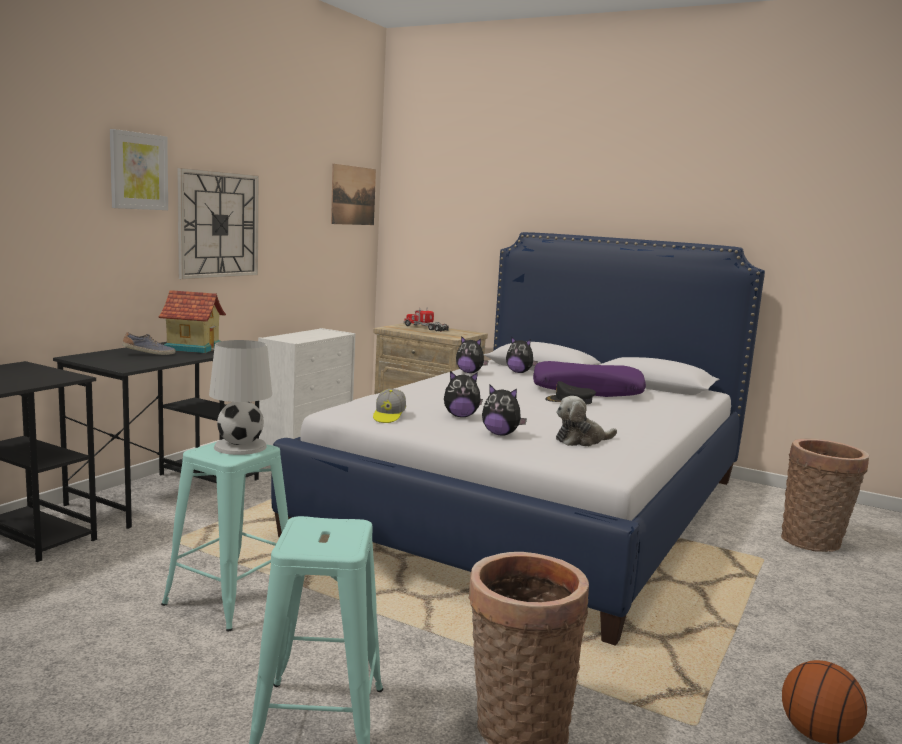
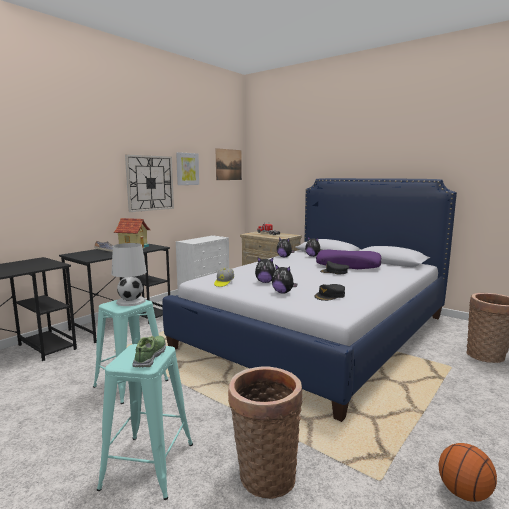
camera: 10 degrees right, 0 degrees up
(138, 171) = (102, 157): picture -> picture (187, 169)
(340, 535) = (150, 356): none -> shoe
(581, 440) = (330, 296): plush toy -> black cap

